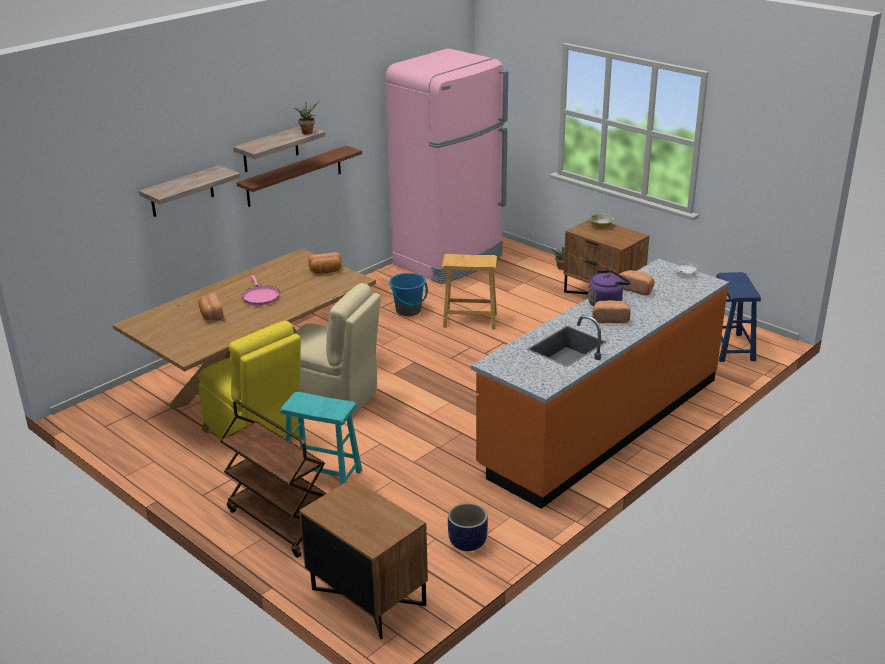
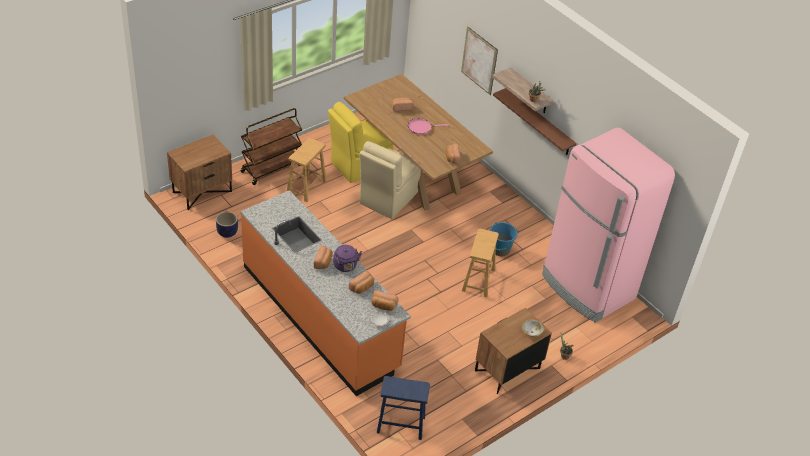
camera: 95 degrees right, 15 degrees up
(182, 191) = (479, 60): shelf -> picture
(323, 476) = (306, 187): turquoise stool -> brown stool
(656, 274) = (383, 306): none -> bread

